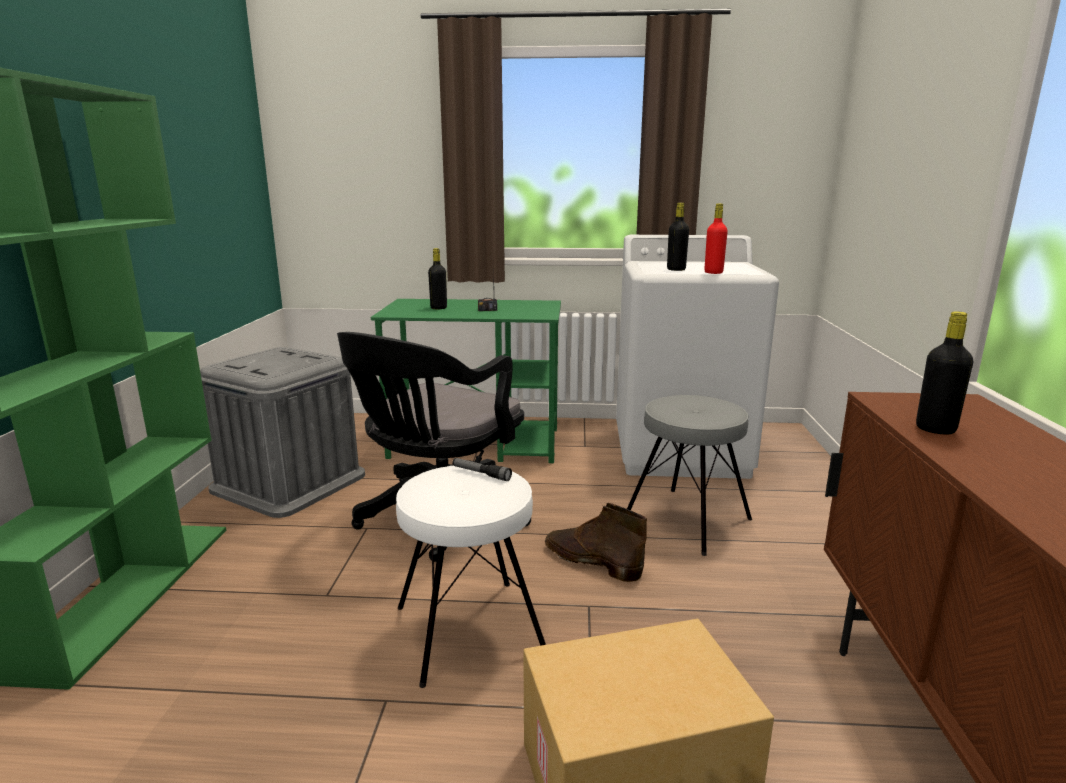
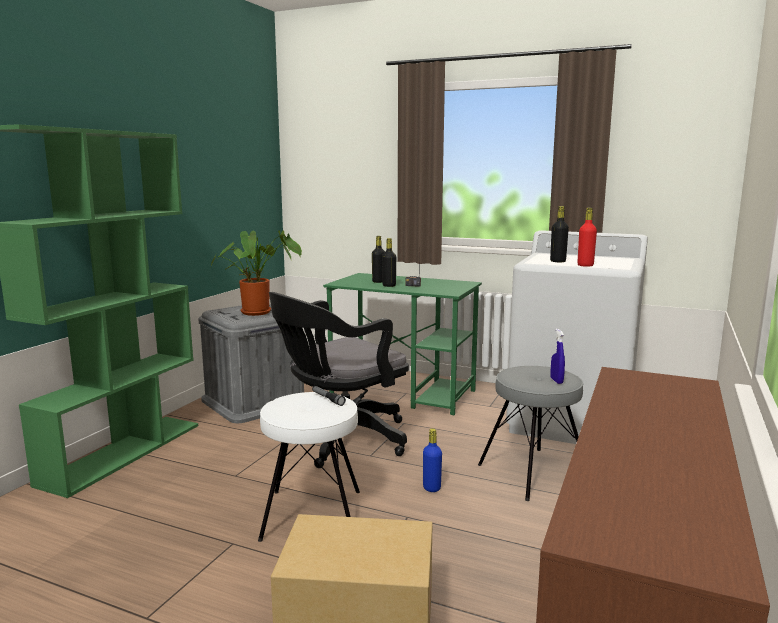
camera: 20 degrees right, 5 degrees down
(289, 361) = (259, 312): none -> potted plant
(591, 561) = (431, 488): brown boot -> blue bottle
(720, 411) = (556, 381): none -> blue spray bottle
(935, 429) = (625, 398): black bottle -> black bottle (389, 285)

